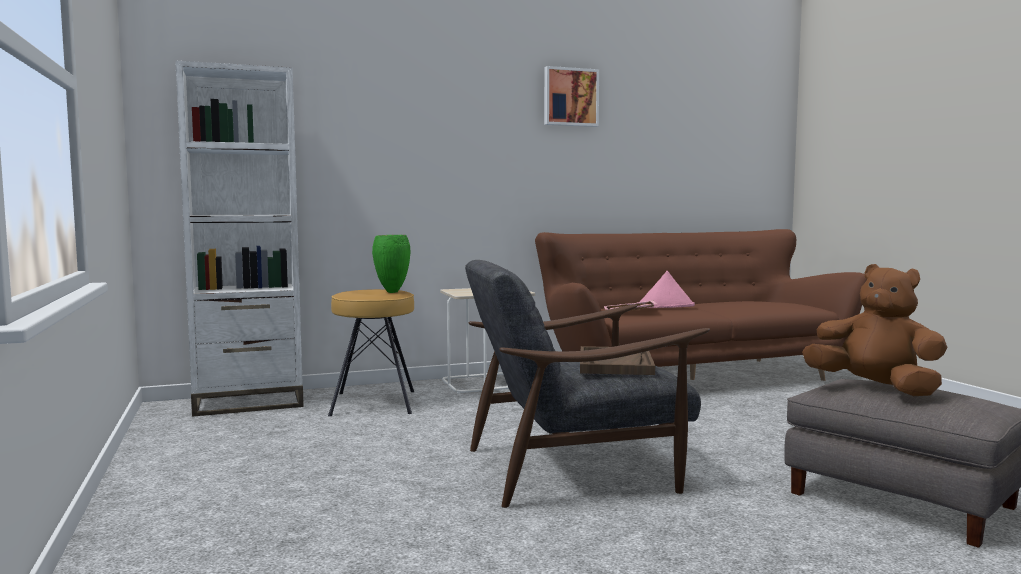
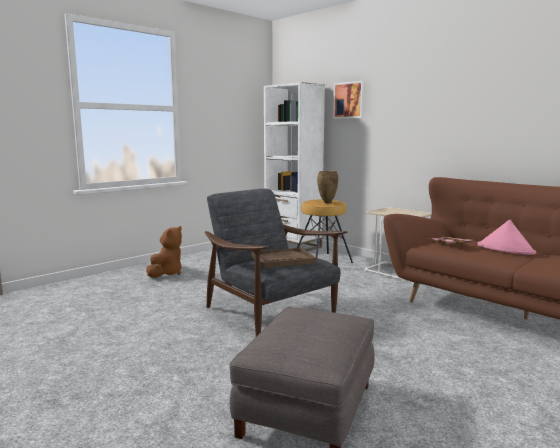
camera: 65 degrees right, 5 degrees up
(391, 292) = (327, 203): green vase -> brown vase
(570, 97) = (492, 71): picture -> picture (349, 100)
(875, 388) = (301, 318): brown plush toy -> brown plush toy (166, 273)

